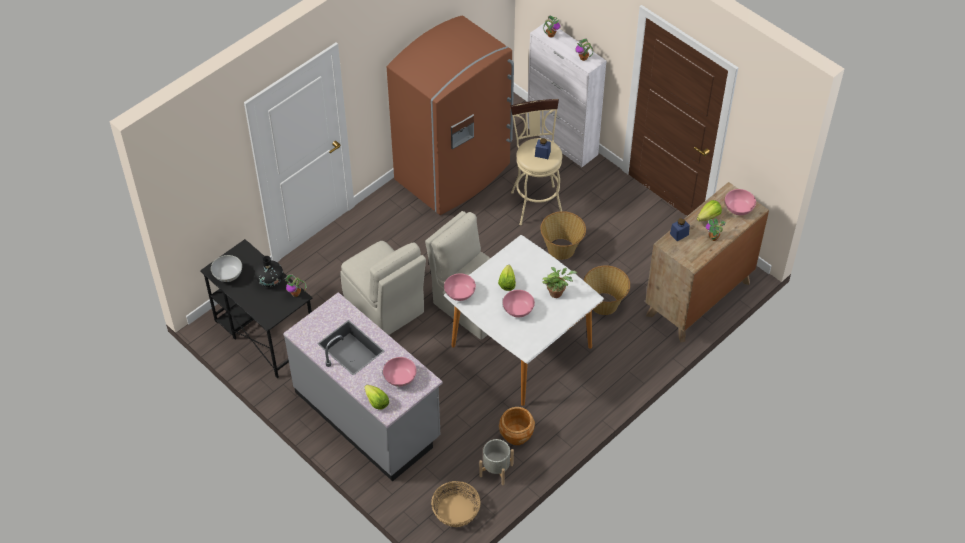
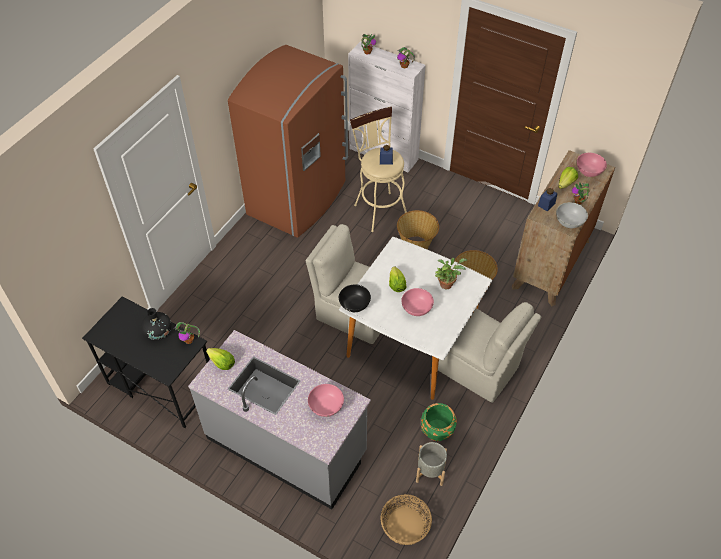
camera: 15 degrees left, 0 degrees up
(228, 275) = (113, 337): white bowl -> white bowl (569, 222)
(376, 402) = (309, 438): lettuce -> lettuce (222, 363)
(384, 306) = (271, 332): beige chair -> beige chair (478, 369)
(460, 294) = (354, 305): pink bowl -> black bowl
(516, 435) = (437, 430): brown planter -> green planter

